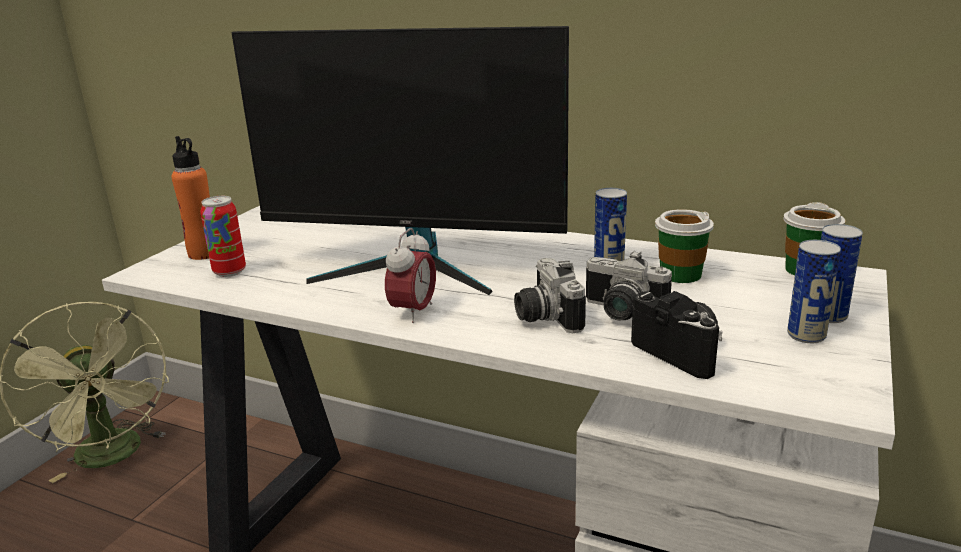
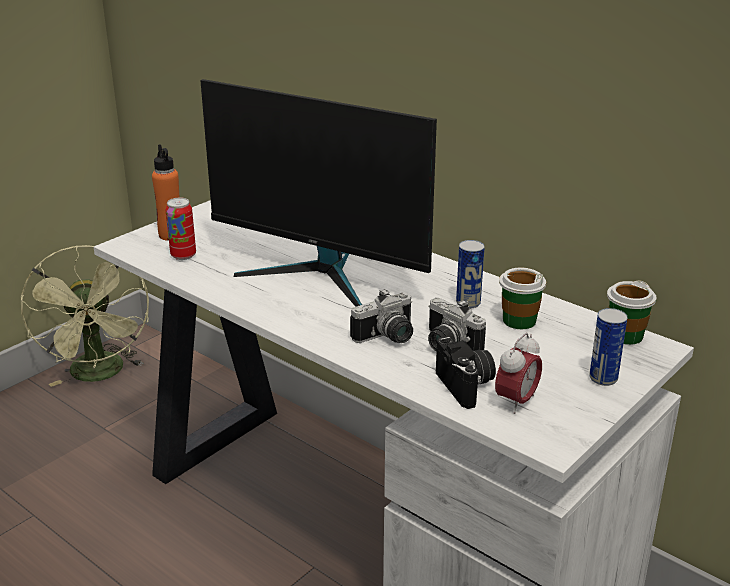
camera: 15 degrees right, 5 degrees up
(413, 312) = (297, 316): alarm clock -> alarm clock (516, 402)
(544, 317) = (388, 338): camera -> camera turned 120 degrees counterclockwise
(806, 335) = (570, 390): can -> none

